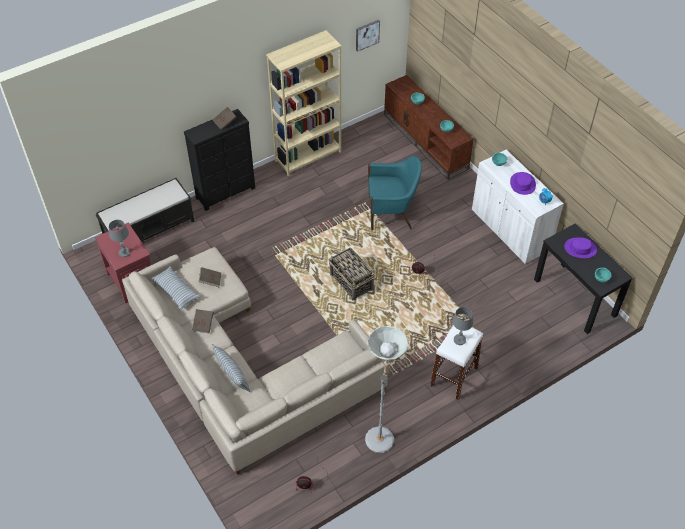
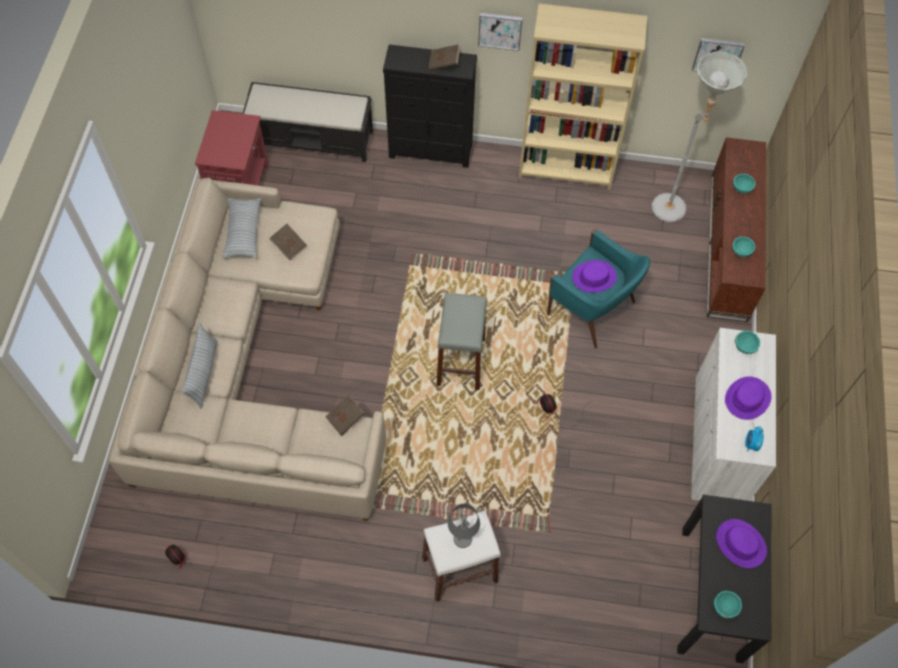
camera: 40 degrees right, 10 degrees up
(124, 253) = (222, 149): grey table lamp -> none
(203, 324) = (232, 292): brown book -> brown book (345, 419)
(247, 84) = (500, 30): none -> picture
(351, 282) = (460, 361): basket -> grey stool
(381, 434) = (312, 568): grey floor lamp -> grey floor lamp (674, 205)
(387, 188) = (594, 277): none -> purple hat

